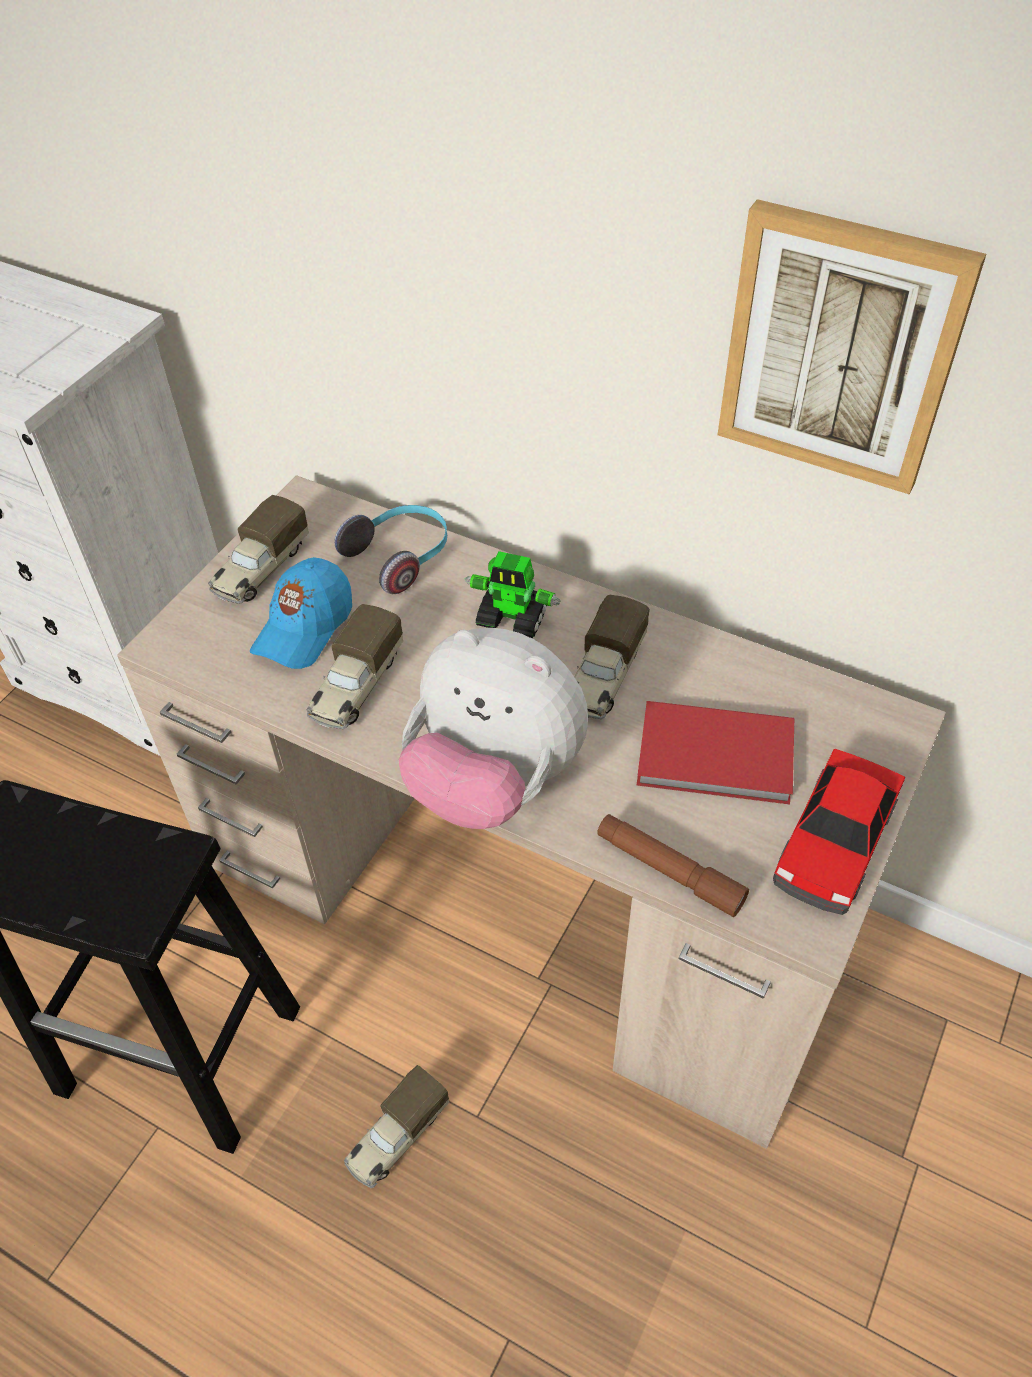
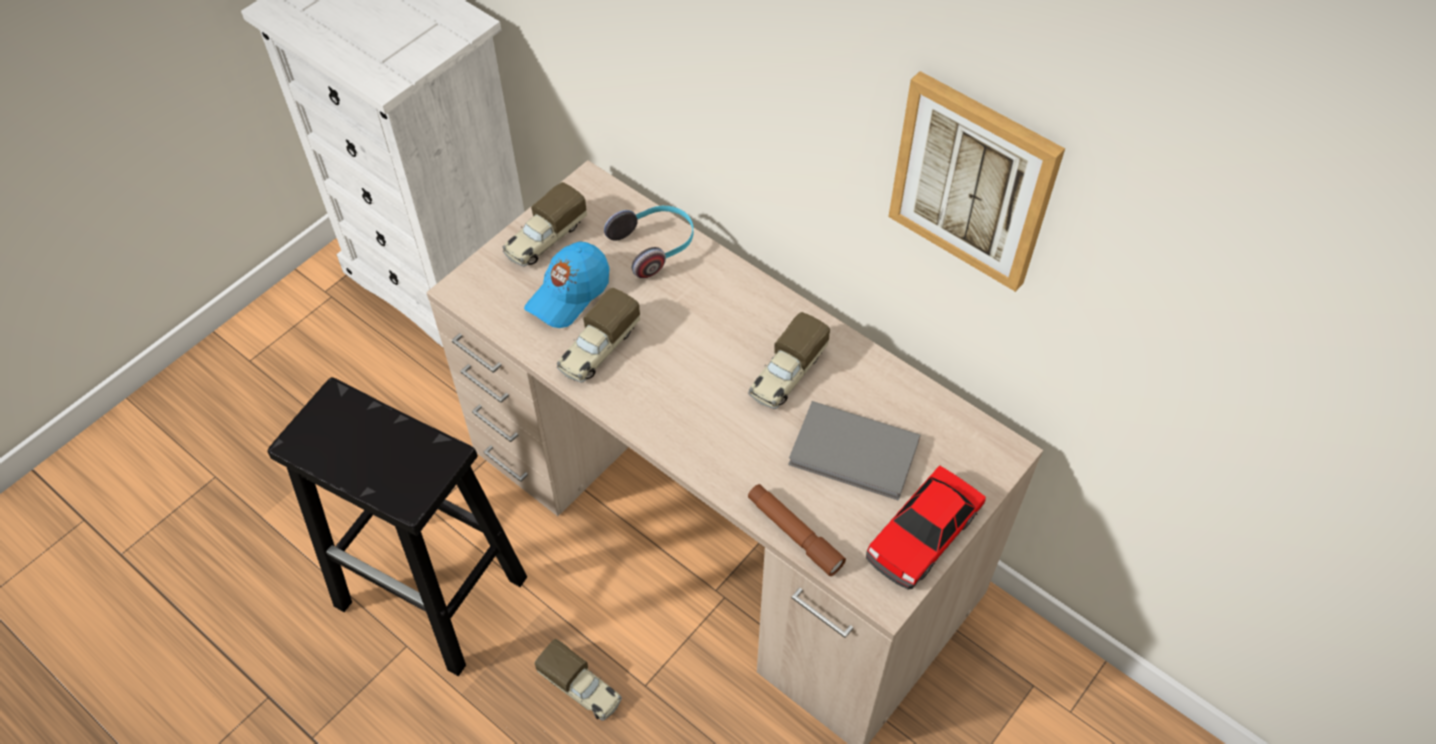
camera: 10 degrees right, 5 degrees up
(396, 1137) = (581, 688): toy truck -> toy truck turned 105 degrees counterclockwise
(494, 780) = (683, 442): plush toy -> none
(513, 619) = (729, 314): toy robot -> none
(717, 758) = (854, 455): red book -> grey book

